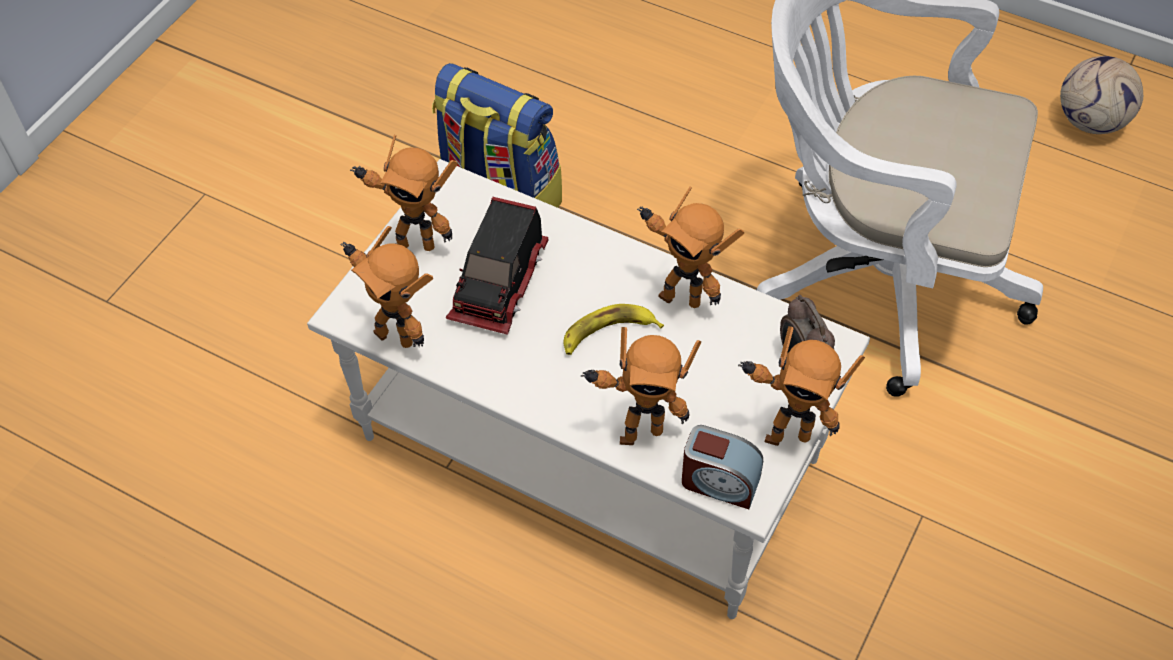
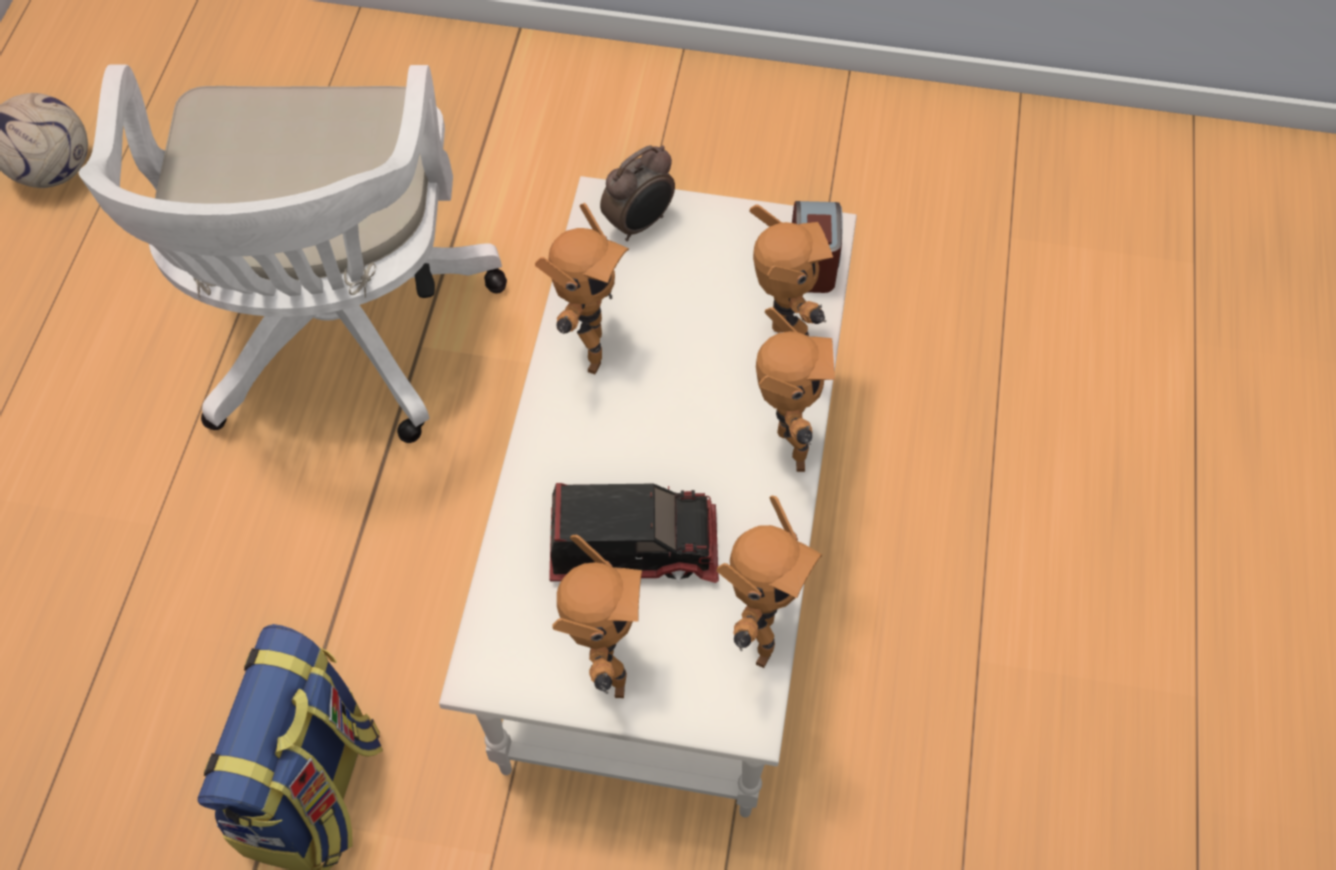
camera: 110 degrees left, 5 degrees up
(608, 333) = (666, 409): banana -> none
(786, 433) = (731, 219): toy robot -> toy robot (784, 452)

